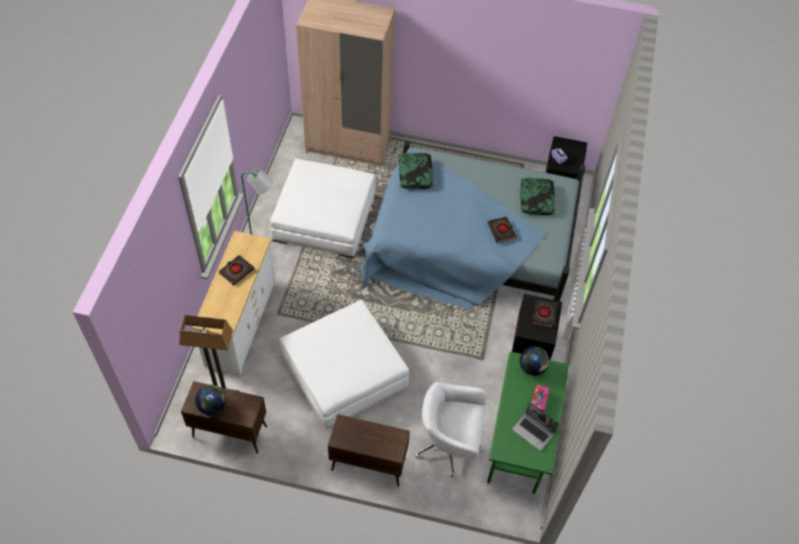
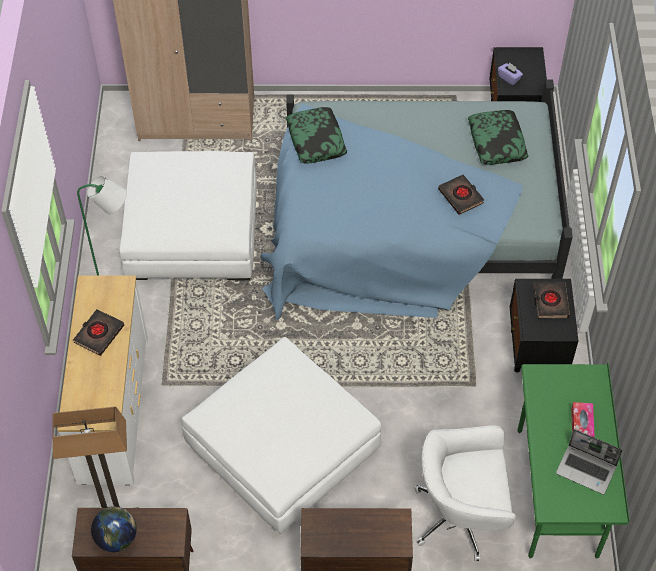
camera: 10 degrees left, 0 degrees up
(532, 368) = (559, 381): globe -> none

